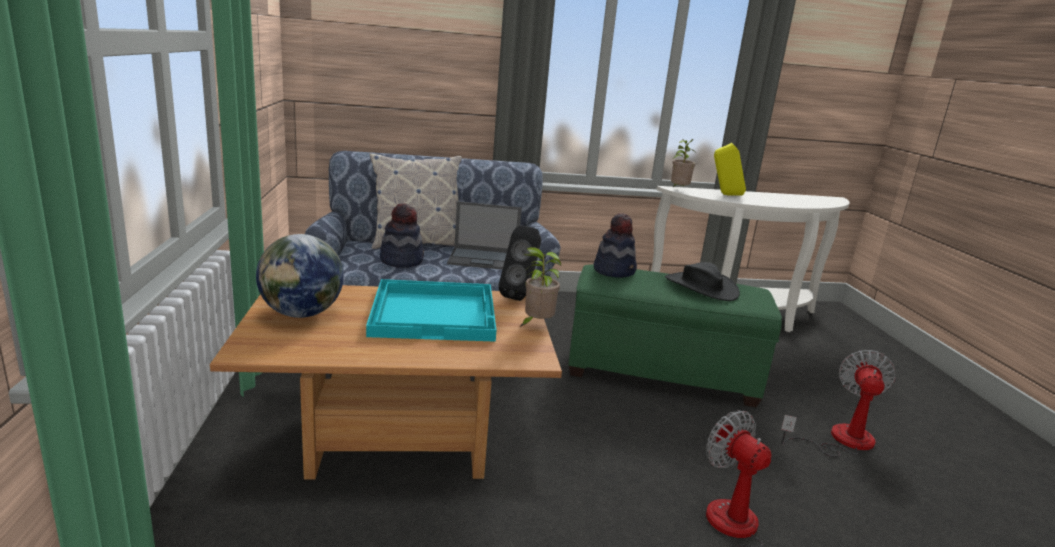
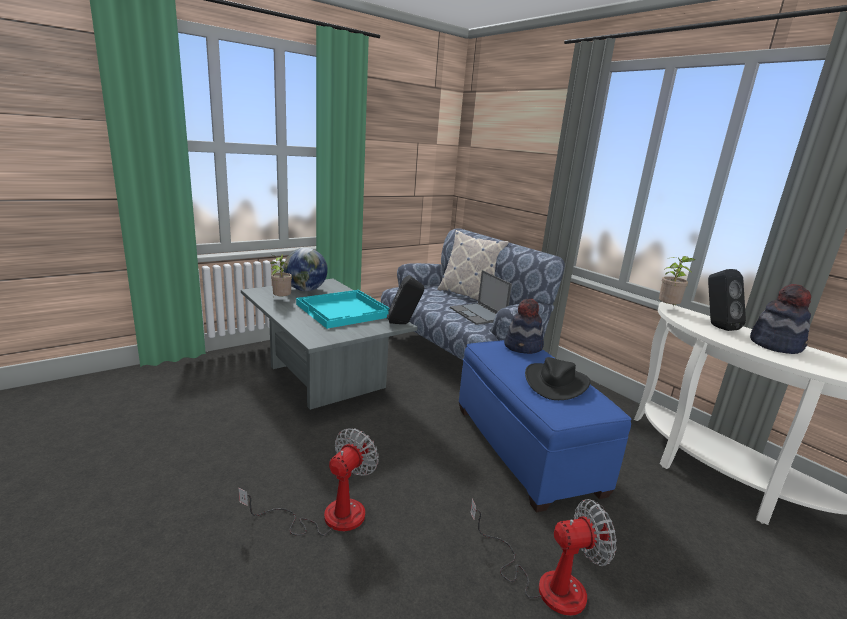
camera: 60 degrees right, 0 degrees up
(397, 439) = (323, 377): brown coffee table -> grey coffee table
(401, 260) = (433, 298): hat -> hat (776, 345)
(536, 324) = (364, 334): potted plant -> potted plant (281, 300)
(661, 371) = (526, 449): green ottoman -> blue ottoman
(725, 195) = (716, 326): yellow speaker -> black speaker

